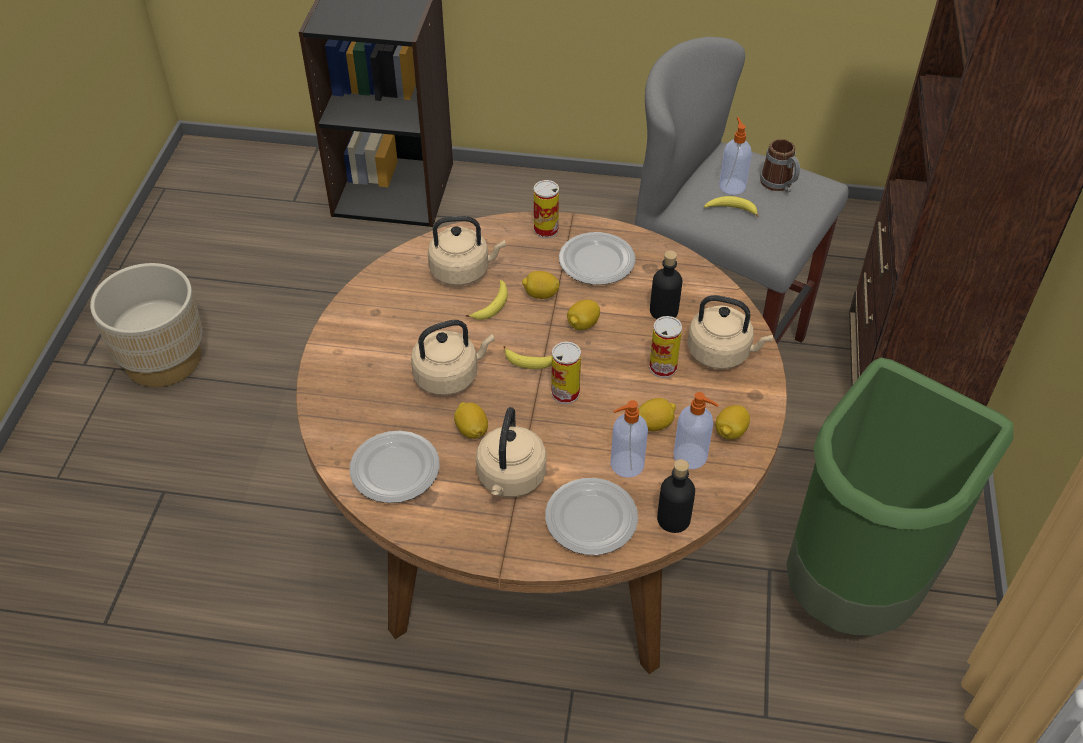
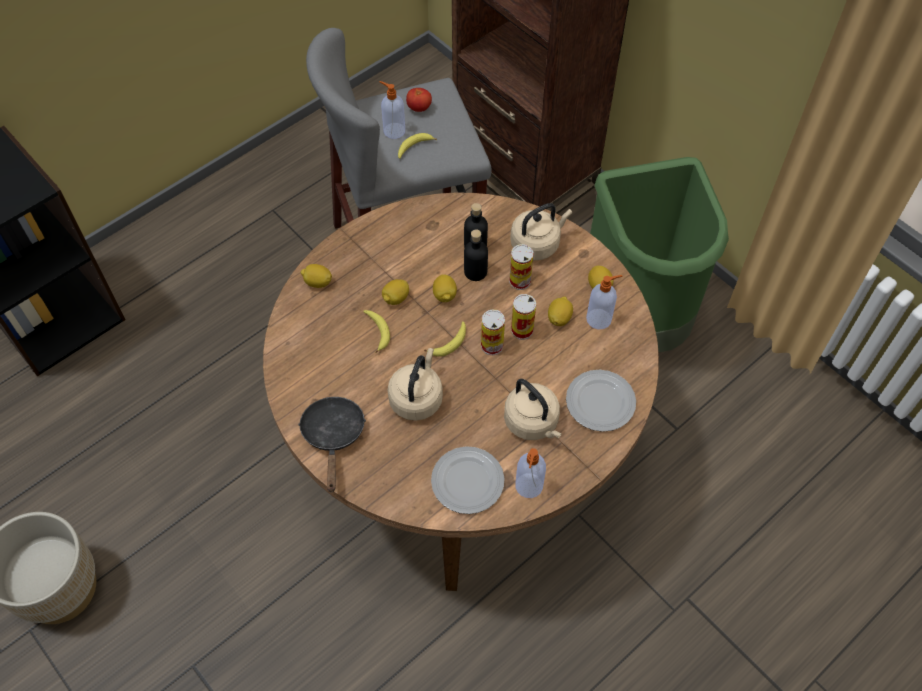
camera: 50 degrees left, 10 degrees up
(352, 346) = (333, 436): none -> black frying pan
(463, 271) = (329, 326): beige kettle -> none
(471, 430) = (474, 417): lemon -> lemon (318, 282)
(546, 230) = (340, 253): can -> can (522, 330)
(596, 262) = (397, 249): plate -> none
(626, 465) = (576, 355): soap dispenser -> soap dispenser (528, 486)
(673, 519) = (635, 361): black bottle -> black bottle (475, 271)
(779, 185) = (419, 108): mug -> tomato

